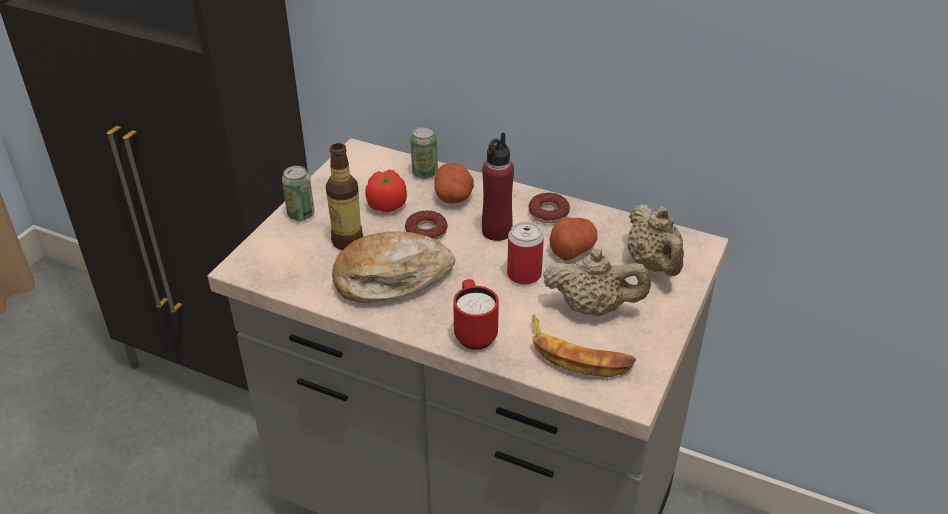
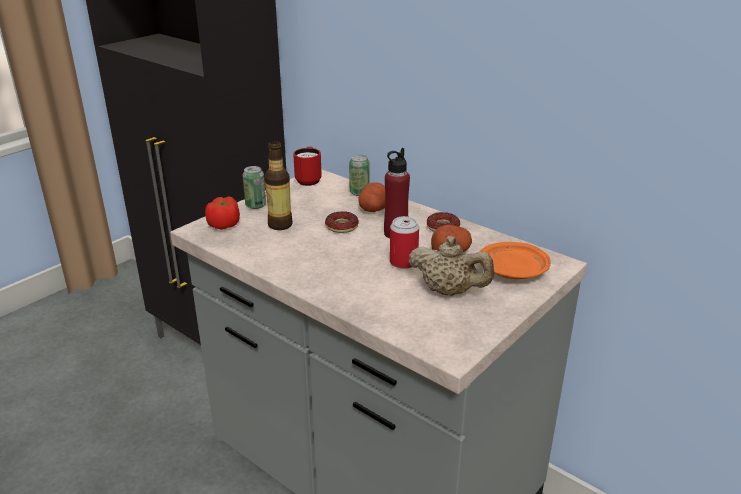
camera: 15 degrees right, 10 degrees down
(387, 205) = (321, 207): tomato -> tomato (224, 225)
(391, 278) = (300, 251): bread -> none
(474, 332) = (345, 293): red mug -> red mug (308, 179)
(578, 355) = (421, 320): banana -> none
(653, 265) = (513, 271): beige teapot -> orange plate

